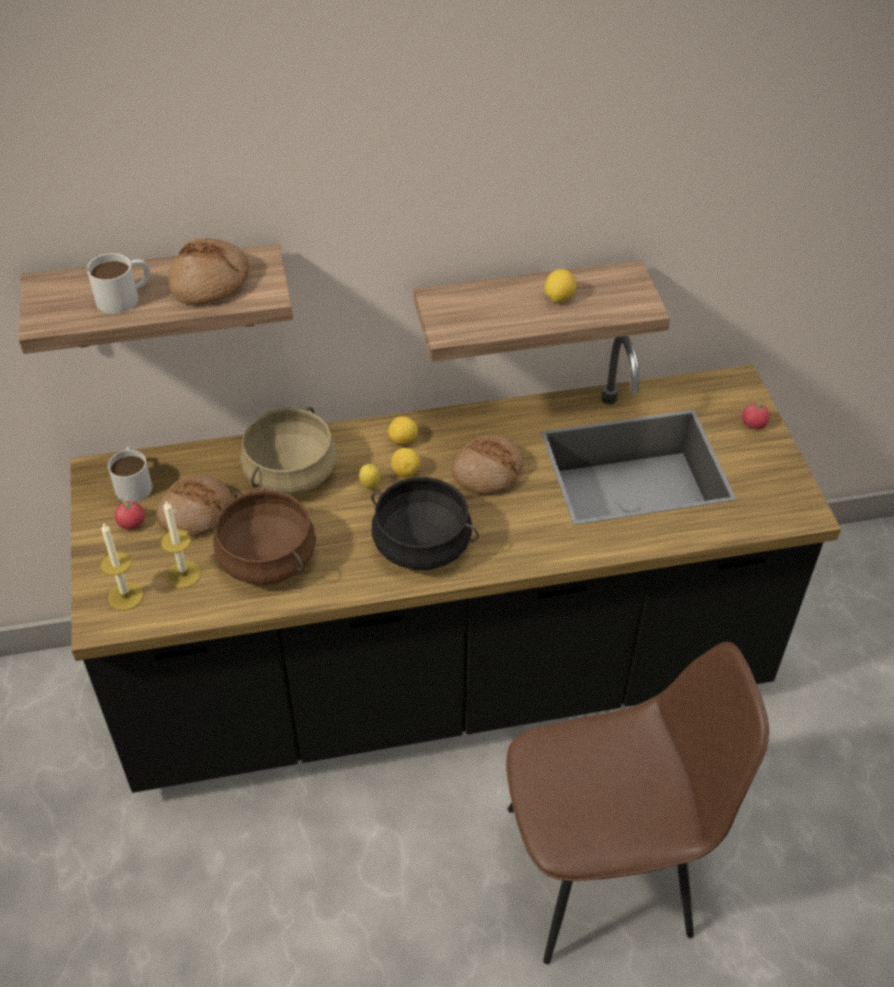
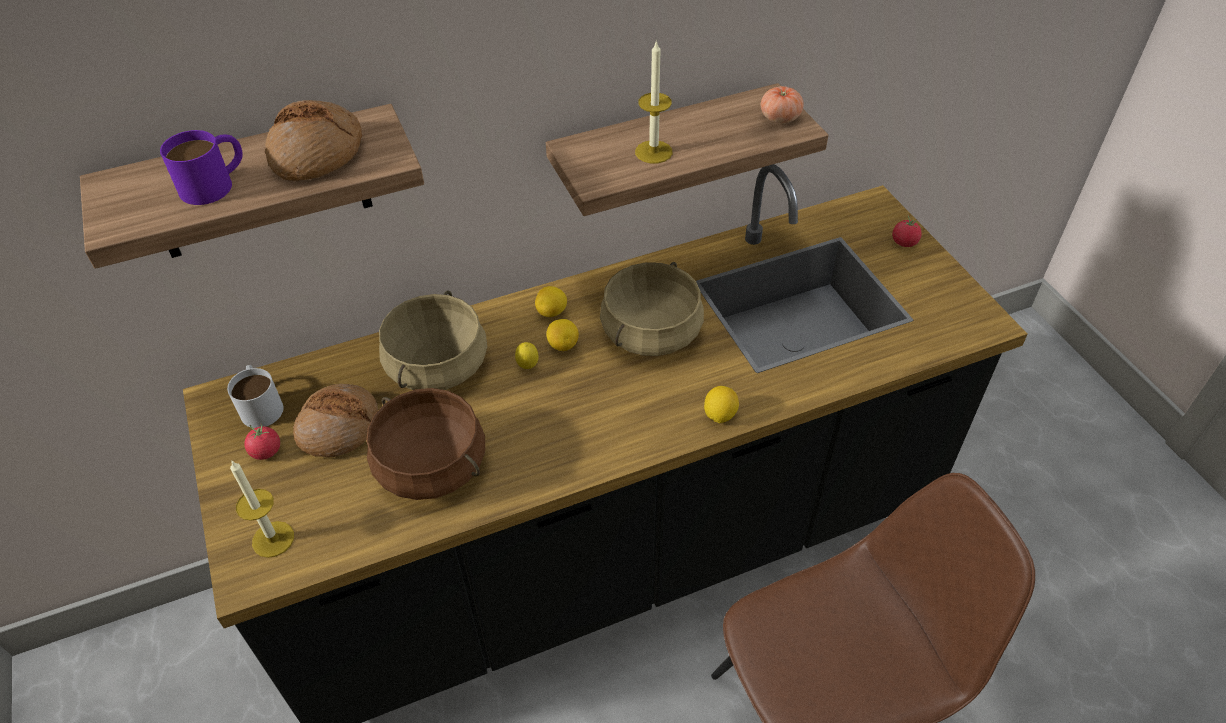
camera: 10 degrees left, 0 degrees up
(125, 296) = (215, 183): white mug -> purple mug
(183, 574) = (337, 501): candle -> candle (653, 152)
(422, 543) = (601, 420): black cooking pot -> none
(488, 472) = (650, 331): bread -> beige cooking pot
(559, 297) = (705, 130): lemon -> lemon (720, 415)
(631, 295) = (780, 117): none -> tomato

